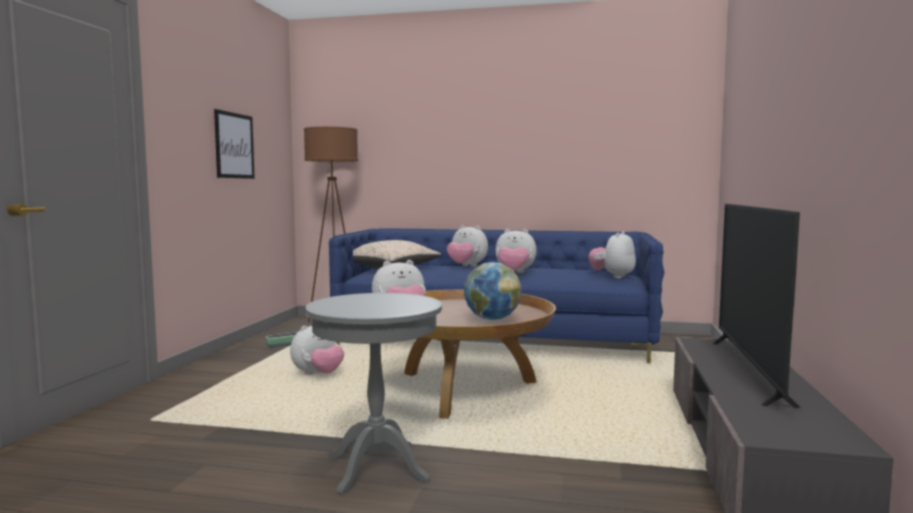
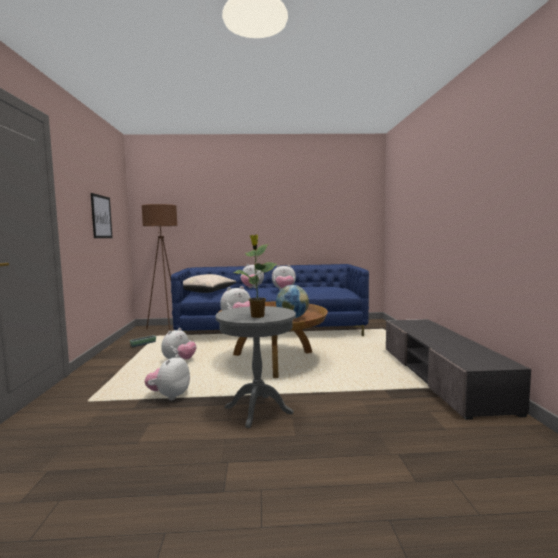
camera: 15 degrees left, 0 degrees up
(367, 309) = (257, 316): none -> potted plant
(612, 276) = (338, 289): plush toy -> plush toy (169, 396)
(748, 370) = (435, 334): television -> none

